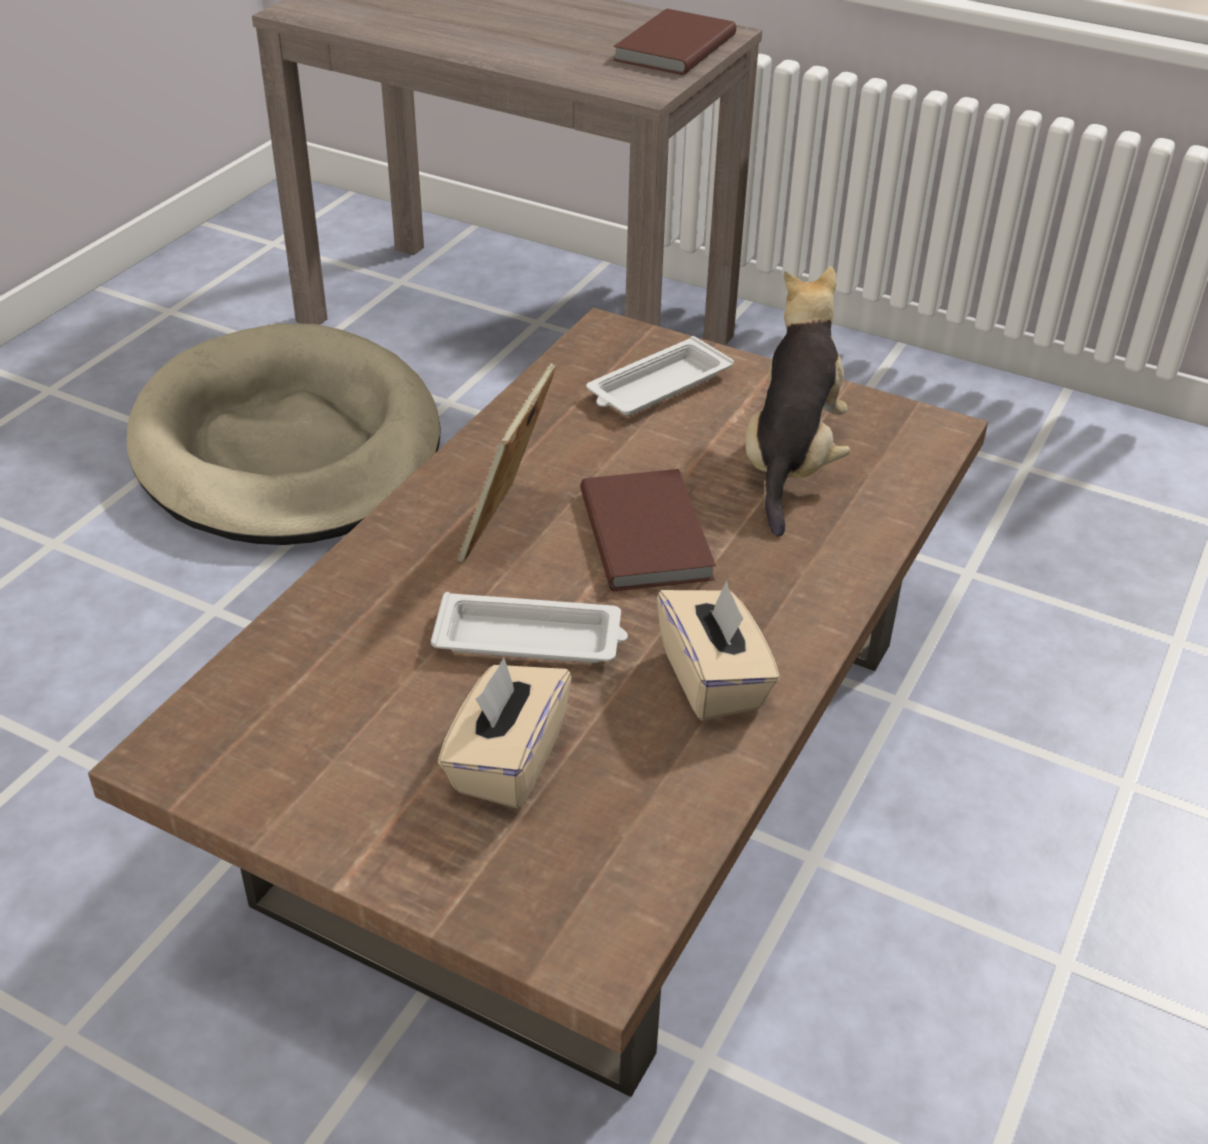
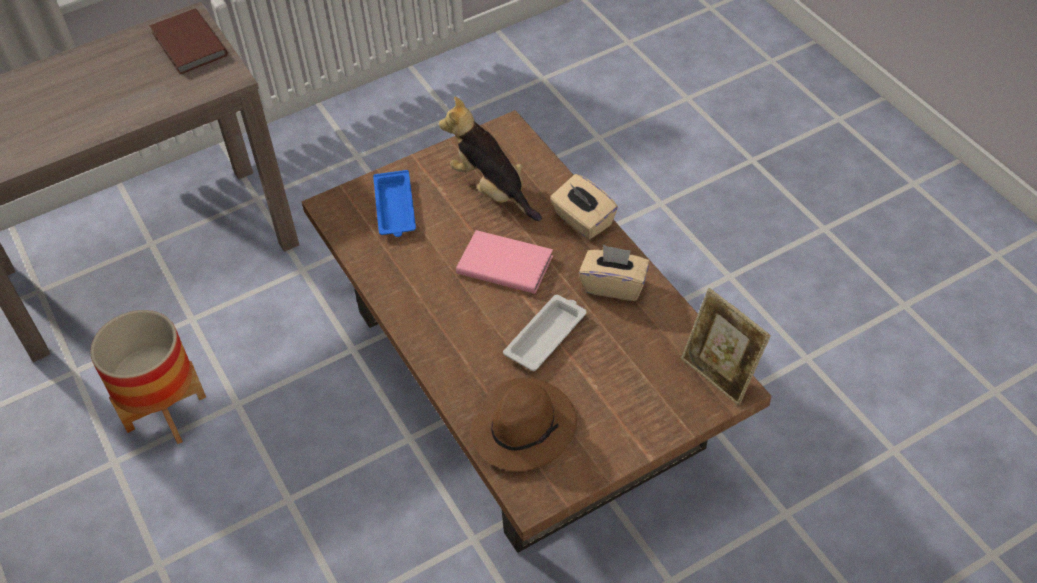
camera: 55 degrees left, 10 degrees up
(288, 447) = (167, 413): beige dog bed -> planter
(314, 688) = (524, 427): none -> brown hat
(507, 761) = (616, 375): beige tissue box -> beige tissue box (583, 221)
(508, 526) = (460, 312): picture frame -> picture frame (720, 374)
(649, 533) = (504, 263): brown book -> pink book
(657, 387) = (395, 208): white tray -> blue tray

